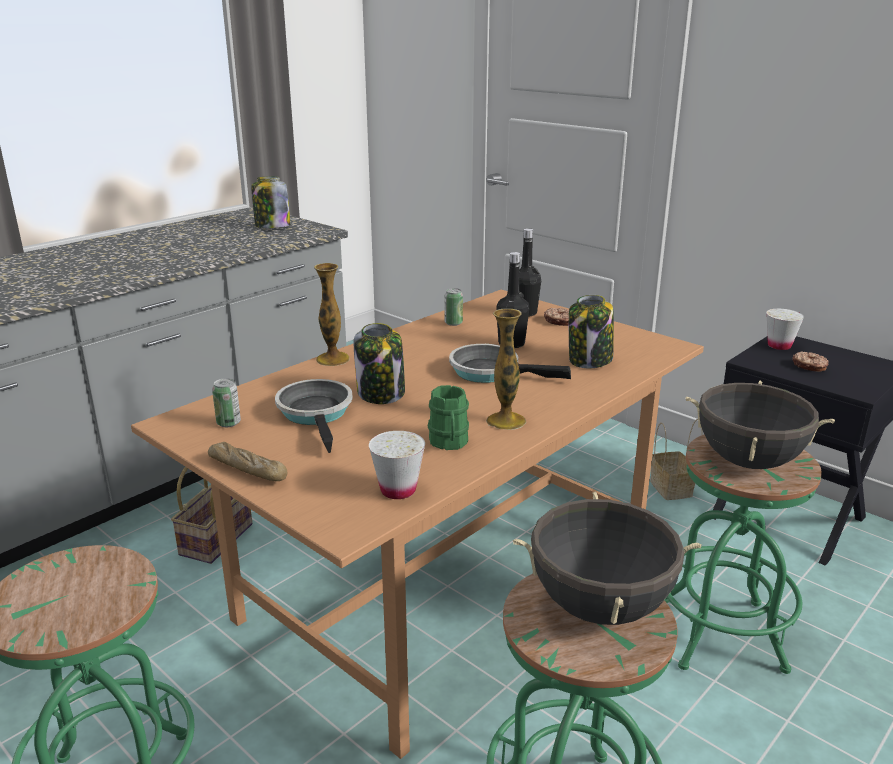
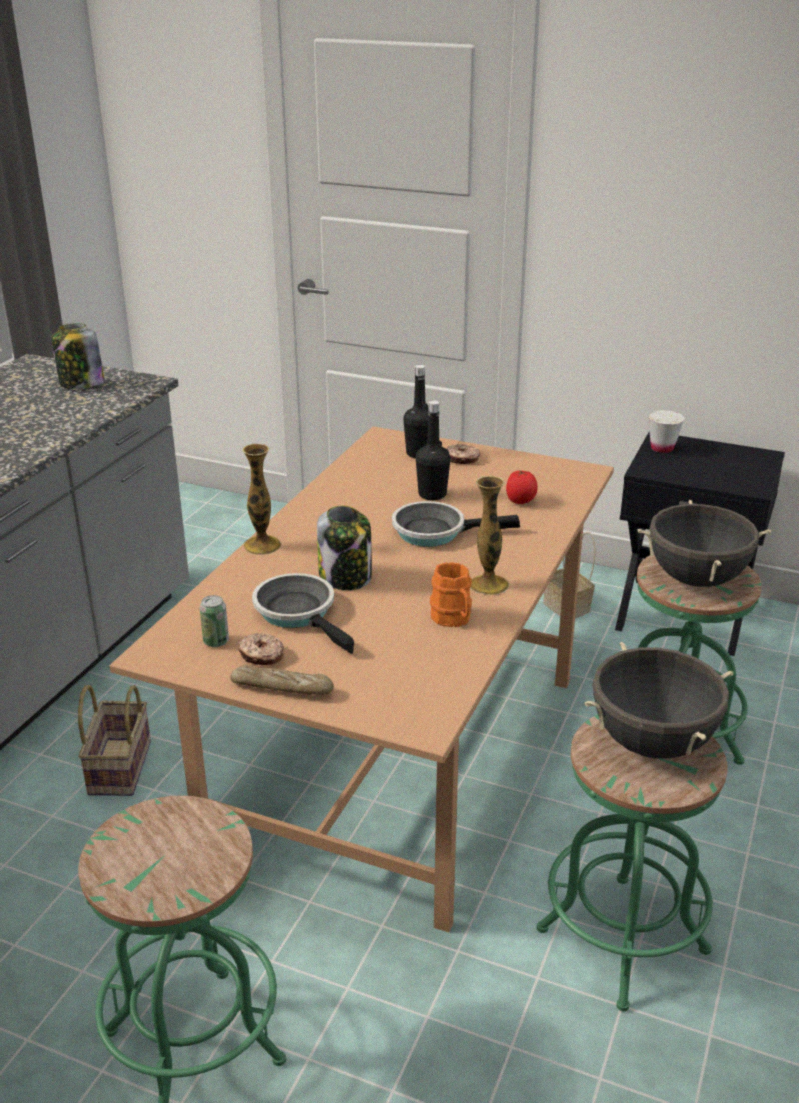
camera: 20 degrees left, 5 degrees up
(398, 490) = (443, 677): white cup -> none
(449, 443) = (453, 619): green mug -> orange mug
(453, 323) = (355, 478): can -> none
(590, 360) = (521, 501): jar -> tomato
(809, 366) = (699, 468): donut -> donut (261, 656)

